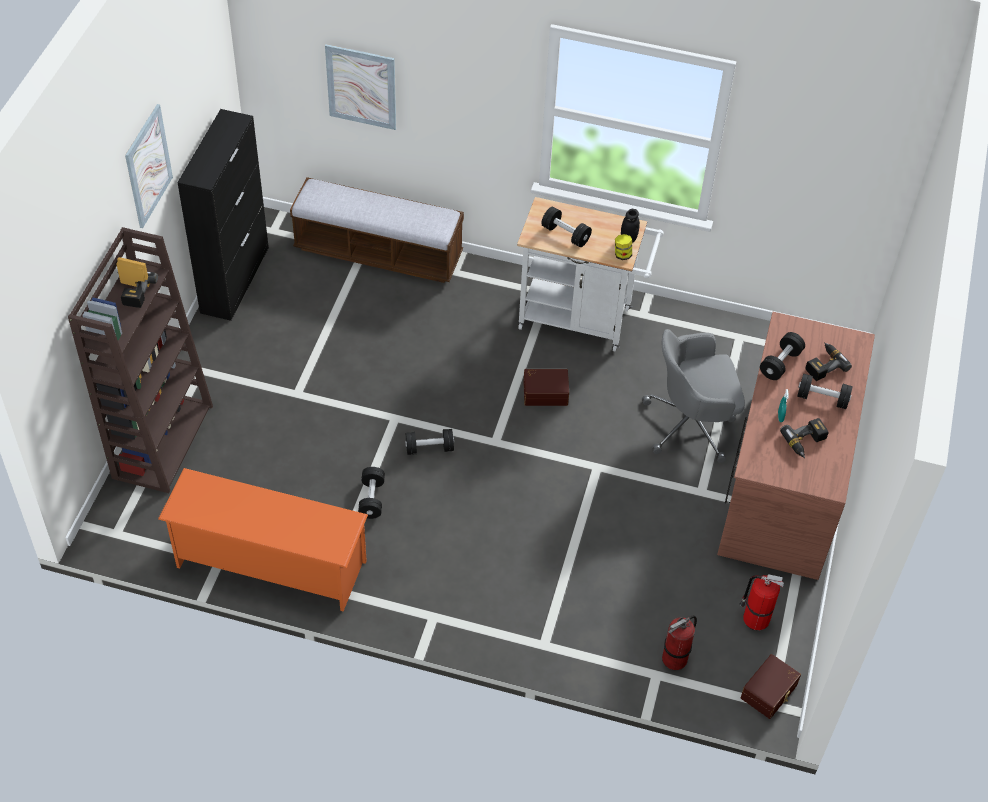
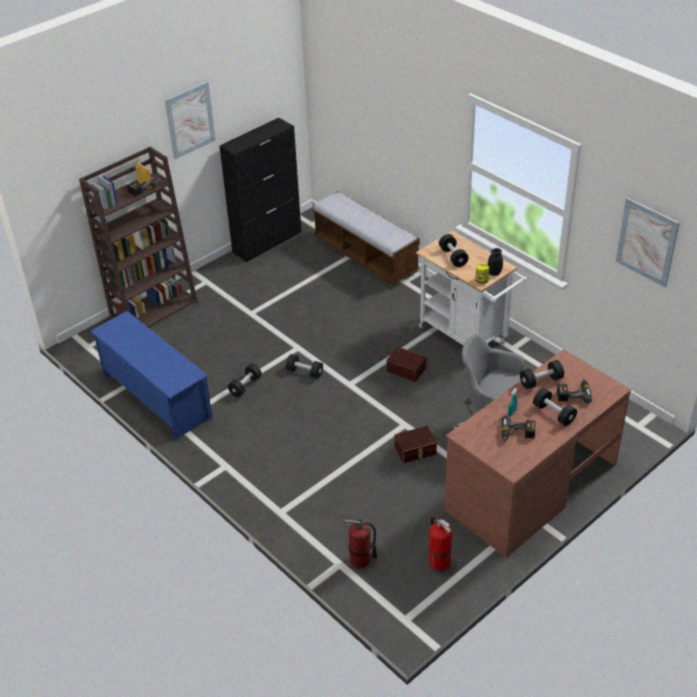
camera: 35 degrees right, 10 degrees down
(270, 564) = (156, 397): orange shoe rack -> blue shoe rack
(361, 86) = (367, 125): picture -> picture (647, 242)
(770, 692) = (410, 612): brown storage box -> brown storage box (415, 450)

